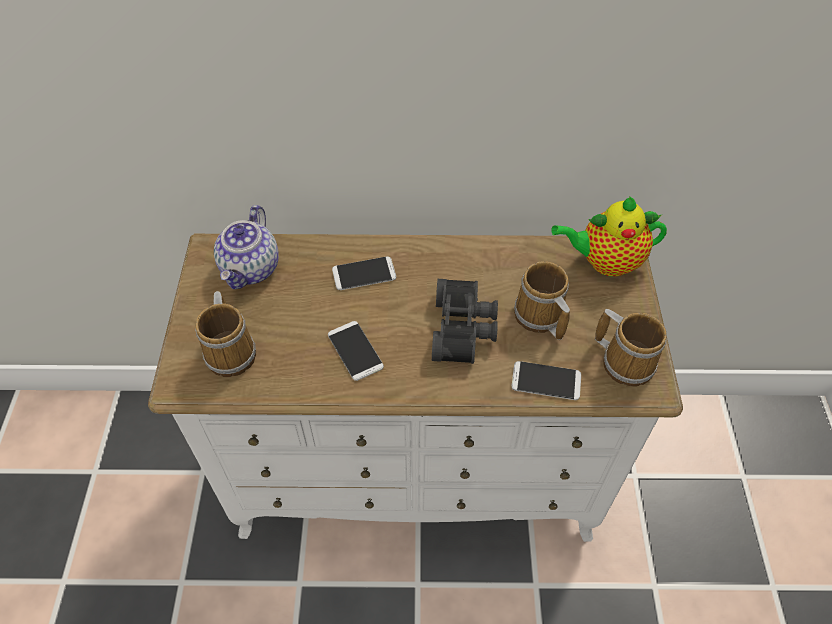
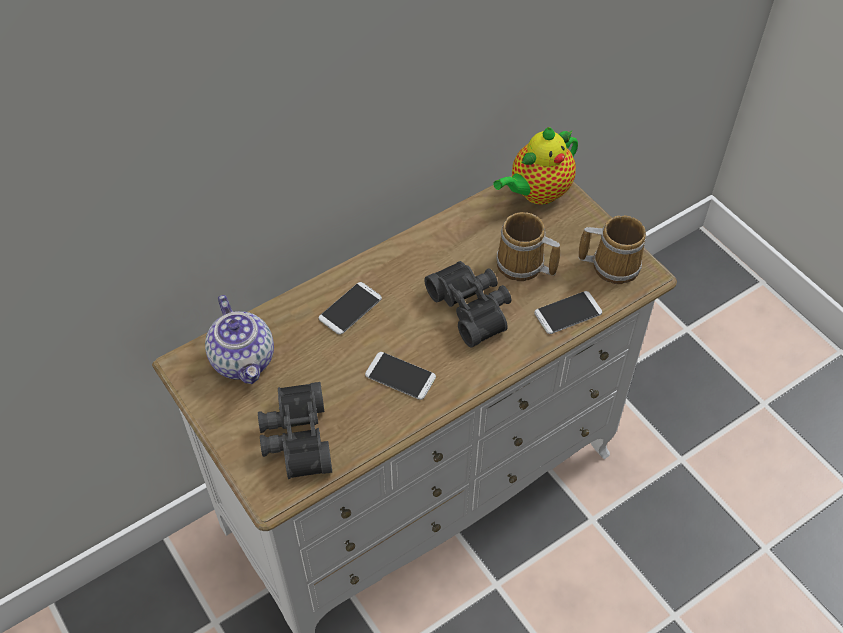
camera: 35 degrees left, 0 degrees up
(232, 352) = (295, 438): mug -> black binoculars

